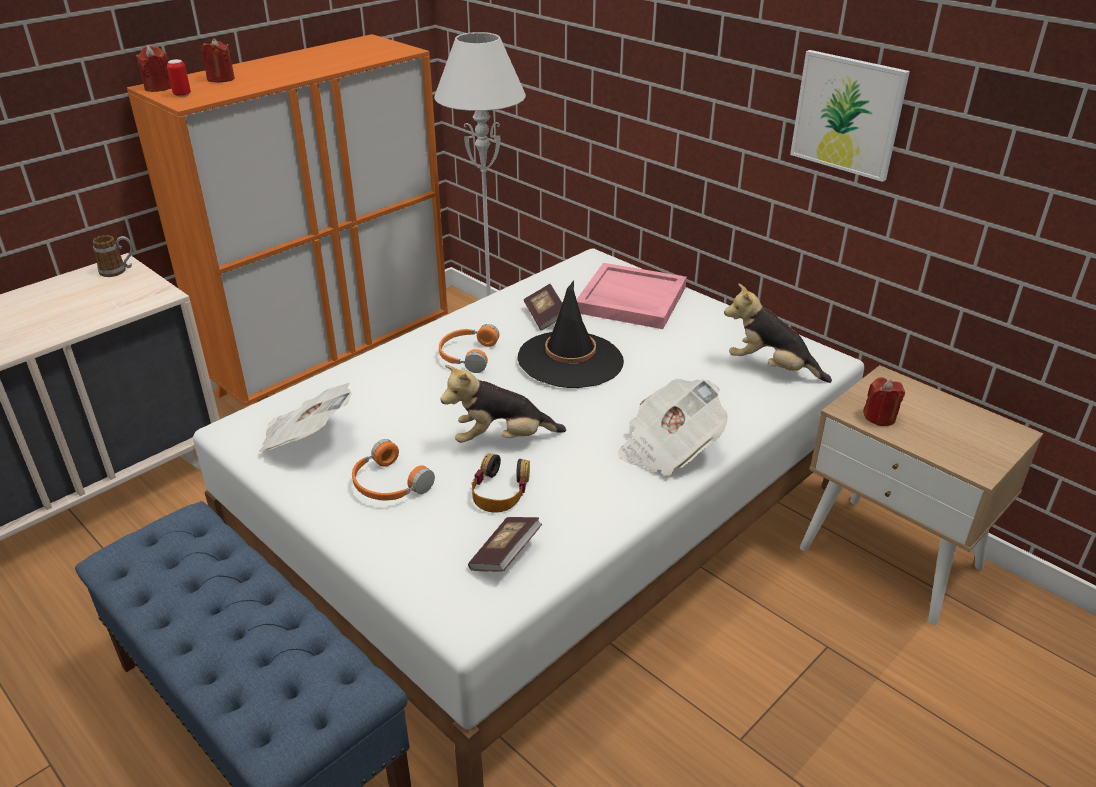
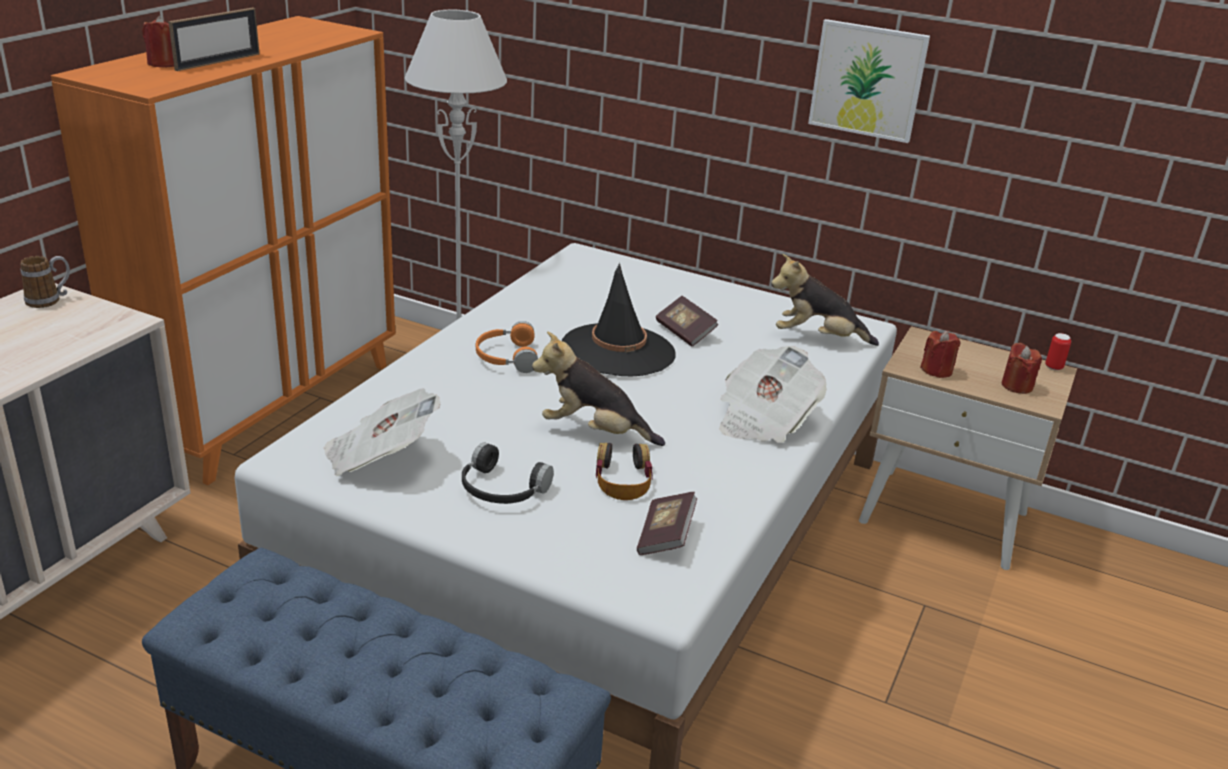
camera: 20 degrees left, 5 degrees down
(159, 88) = (95, 74): red candle -> red candle (1017, 386)
(182, 95) = (134, 81): can -> can (1053, 367)
(264, 78) = (218, 62): none -> picture frame
(388, 485) = (501, 490): orange headphones -> black headphones
(502, 439) = (594, 432): plush toy -> plush toy turned 45 degrees clockwise
(545, 317) = (566, 312): book -> book (685, 332)
(630, 300) = (644, 289): pink tray -> none

